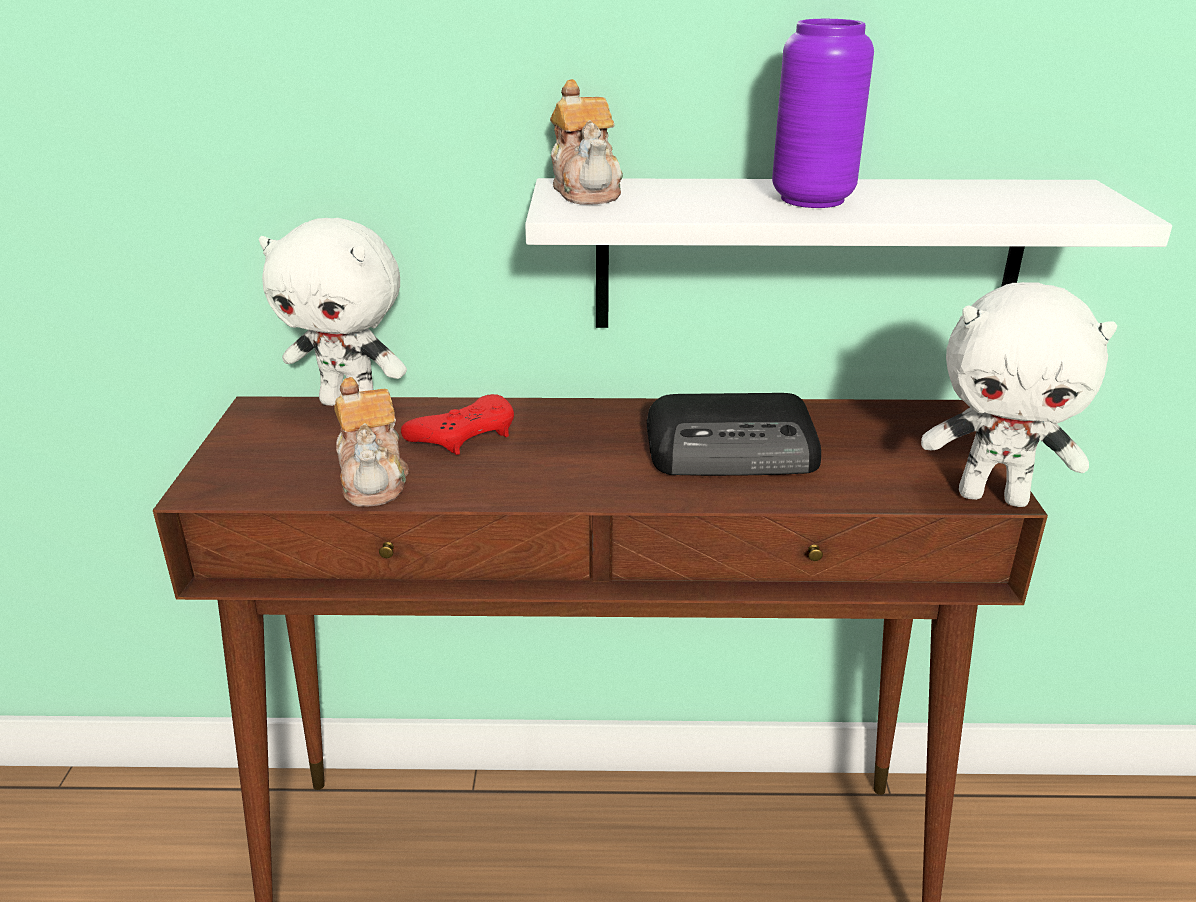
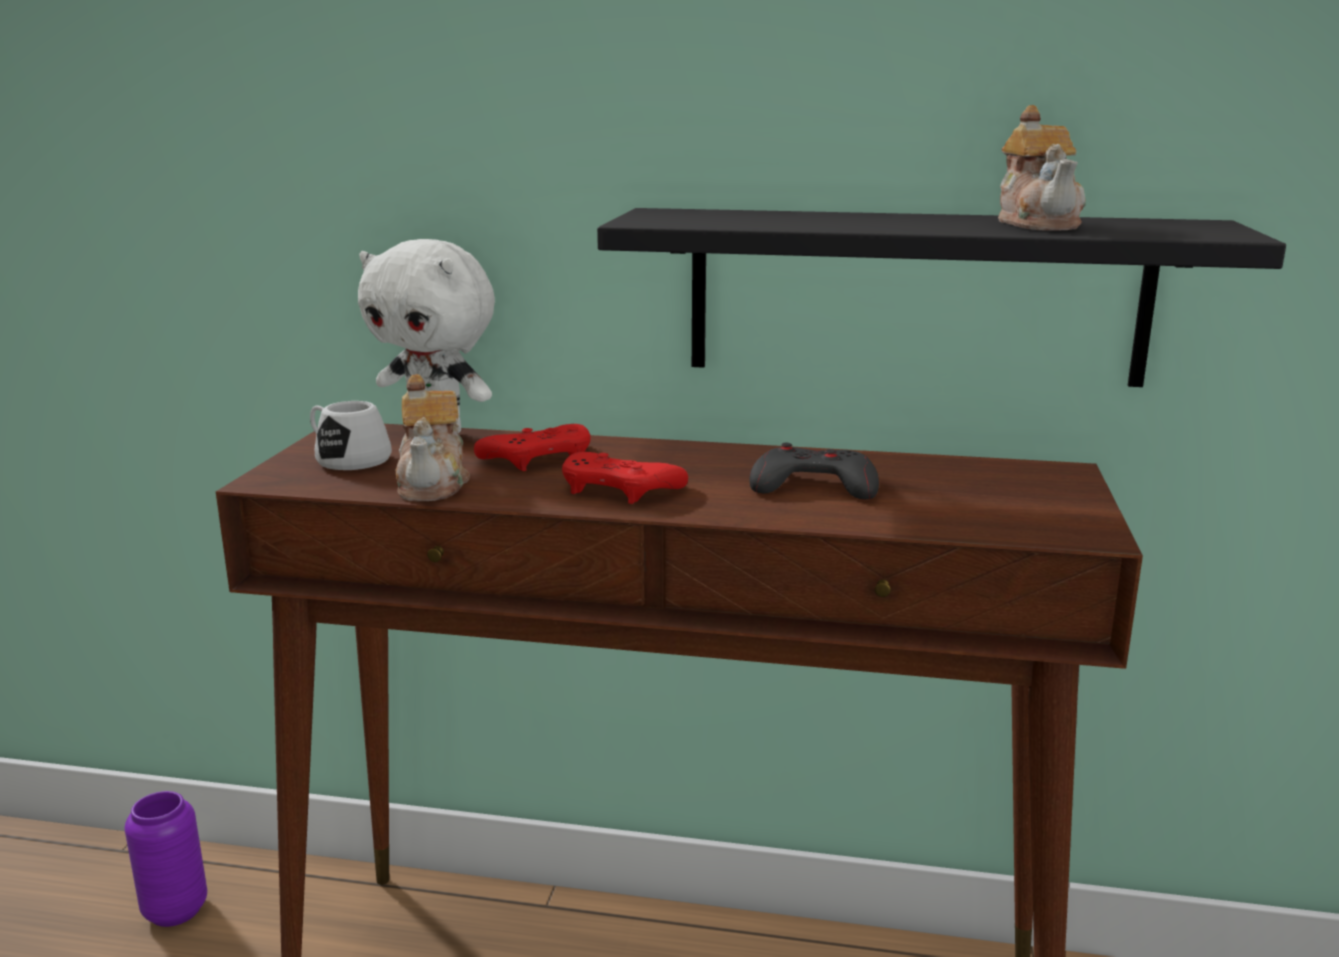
camera: 10 degrees right, 10 degrees down
(273, 452) = (346, 459): none -> white mug
(557, 470) = (619, 488): none -> red game controller
(587, 191) = (675, 213): teapot -> teapot (1038, 224)
(735, 451) = (813, 486): radio -> grey game controller
(807, 255) = (915, 296): white shelf -> black shelf
(812, 199) = (901, 222): purple vase -> purple vase (175, 910)
(993, 496) = (1086, 536): white plush toy -> none

